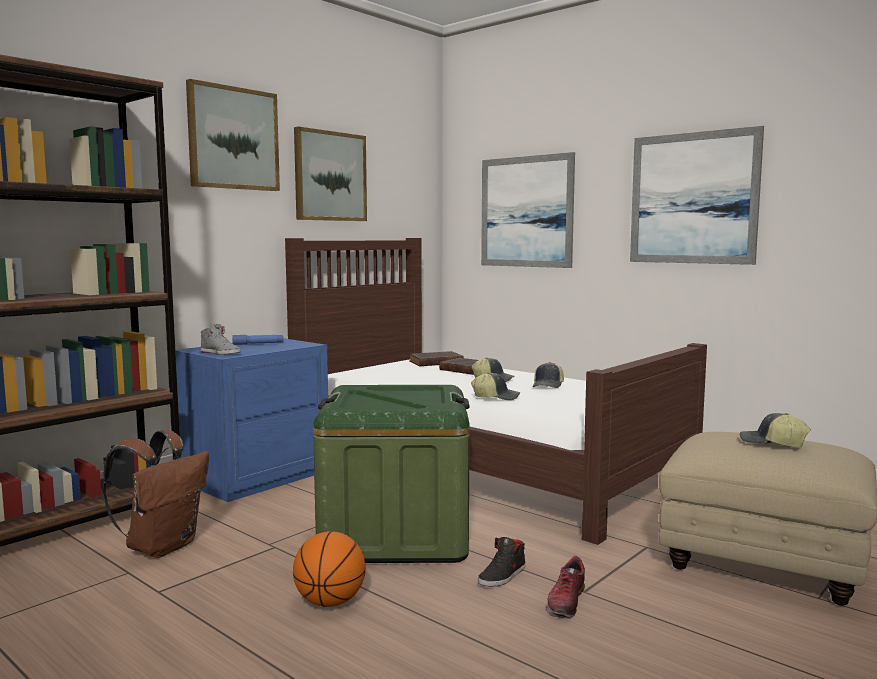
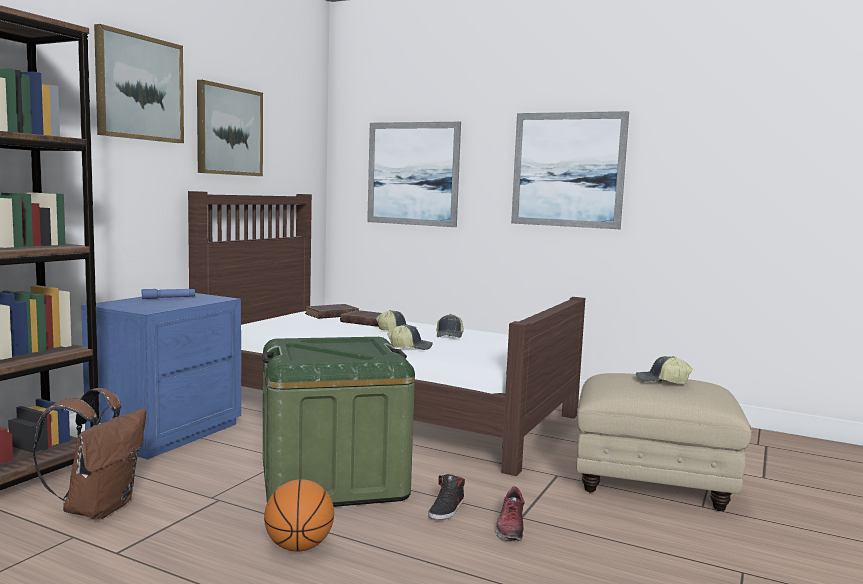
camera: 15 degrees left, 0 degrees up
(221, 353) = (138, 307): grey shoe -> none

